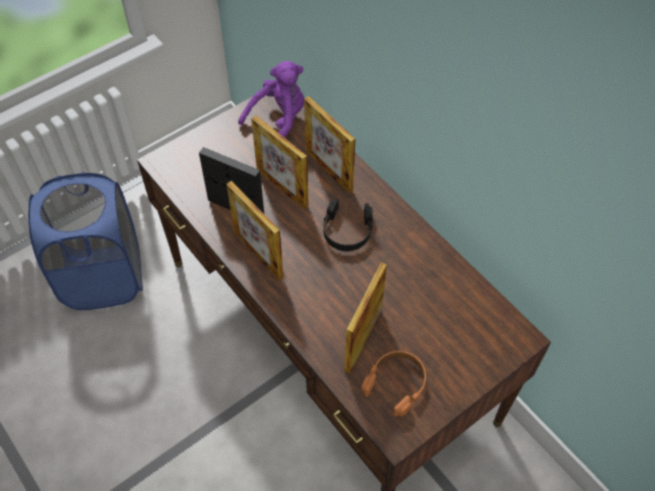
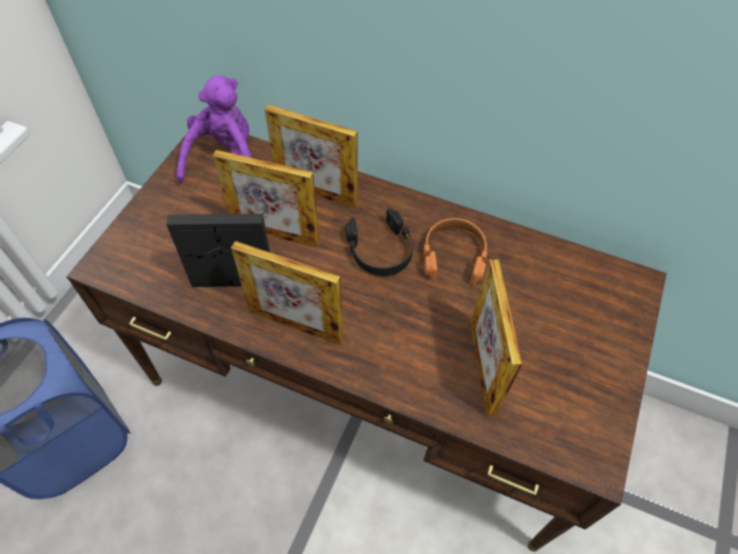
camera: 30 degrees left, 0 degrees up
(396, 384) = (553, 401): orange headphones -> orange headphones (454, 255)

